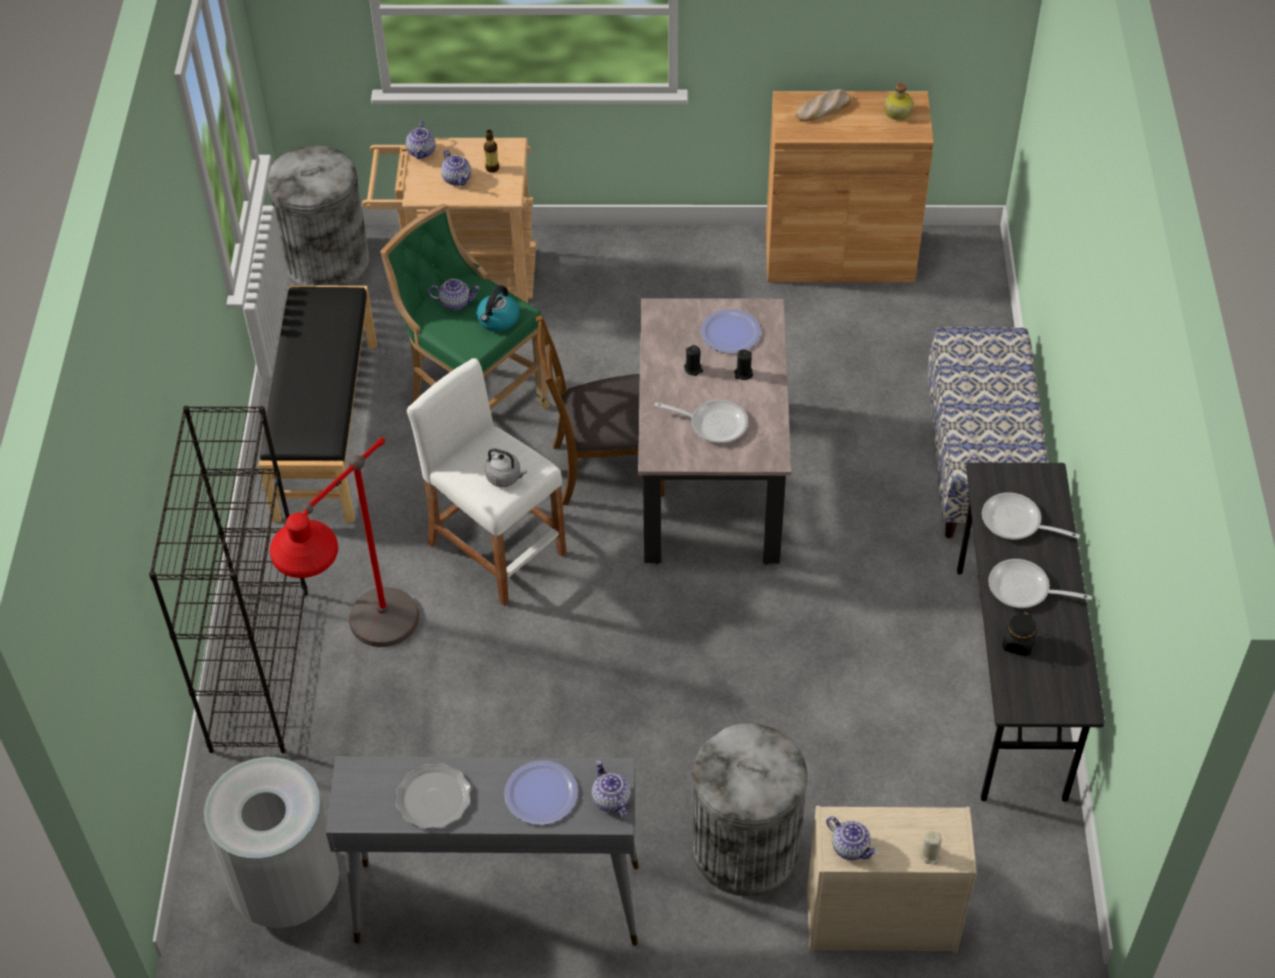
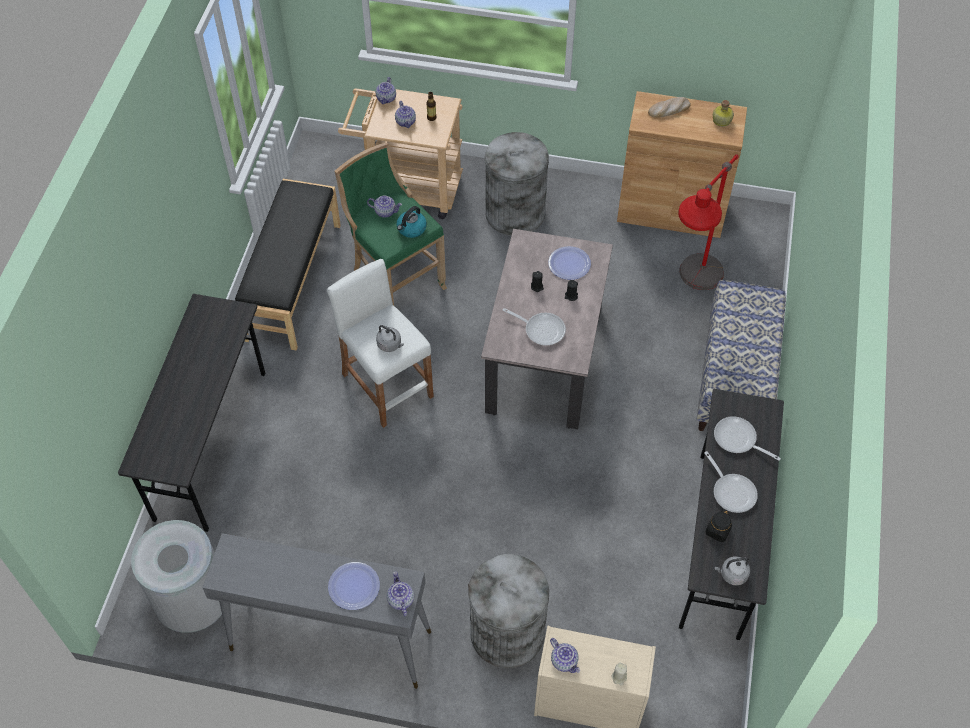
camera: 10 degrees right, 5 degrees up
(259, 669) = (210, 444): black bookcase -> grey desk
(327, 264) = (320, 162): grey trash can -> grey trash can (515, 213)
(368, 658) = (284, 449): red floor lamp -> red floor lamp (690, 295)
(433, 798) = (280, 576): plate -> none
(606, 468) = (474, 340): brown chair -> none
(1024, 589) = (732, 491): frying pan -> frying pan turned 150 degrees counterclockwise
(1051, 695) = (732, 575): none -> grey kettle

